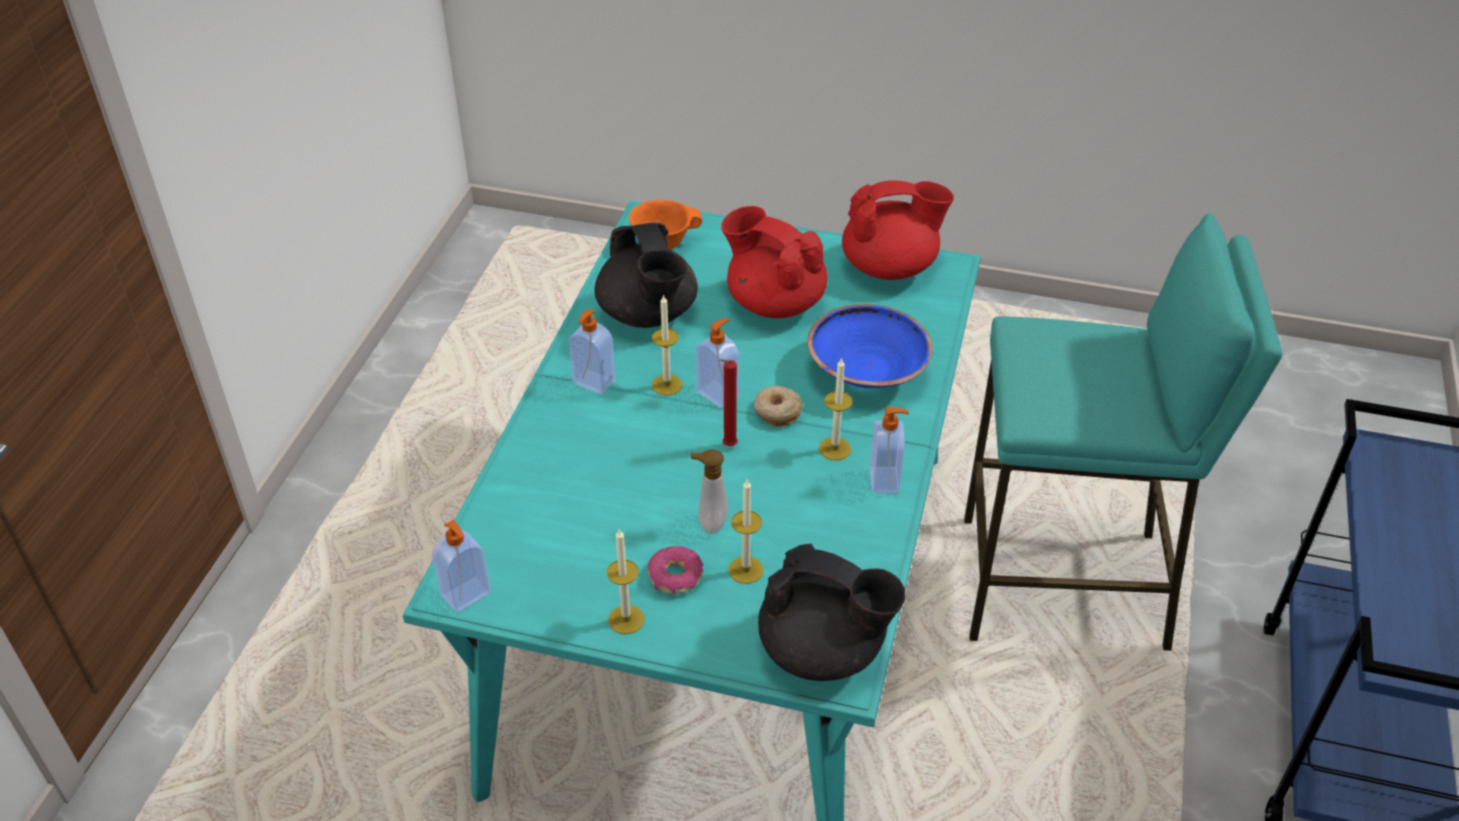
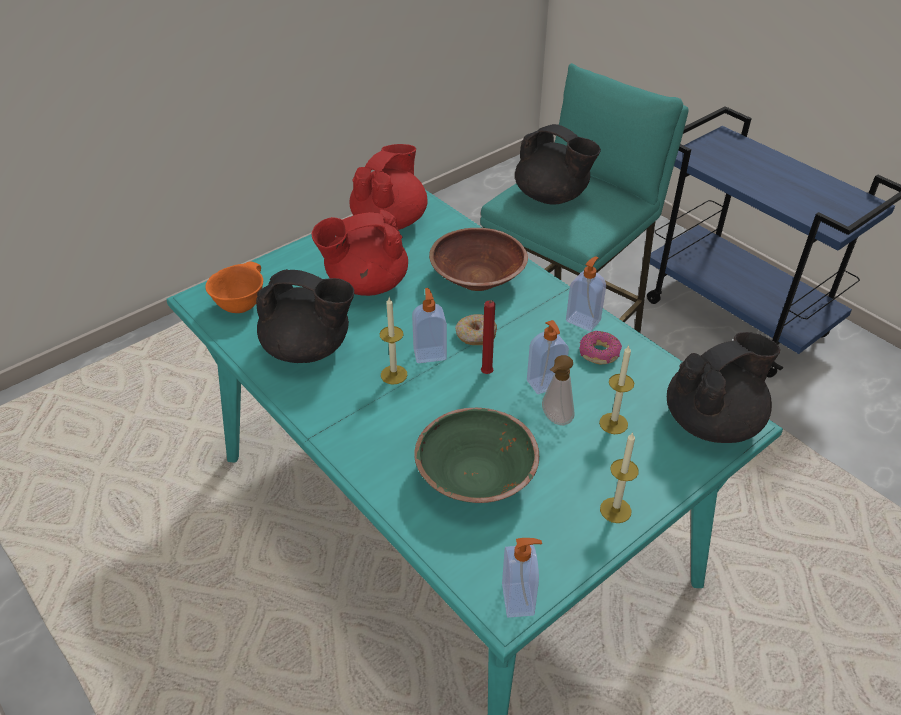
camera: 55 degrees left, 0 degrees up
(586, 502) = (476, 477): none -> green bowl
(593, 383) = (350, 412): soap dispenser -> soap dispenser (546, 384)
(675, 577) = (593, 463): donut -> donut (599, 353)
(834, 448) = (535, 327): candle -> none
(866, 371) = (477, 279): blue bowl -> brown bowl
(1070, 357) = (552, 197): none -> black teapot

